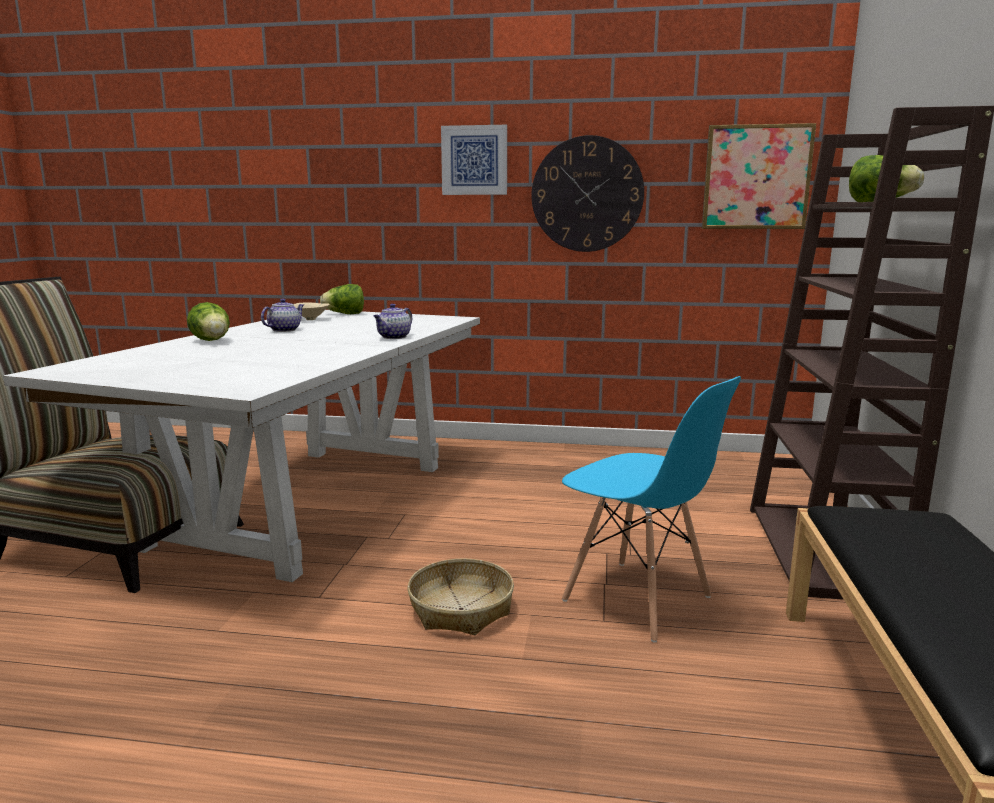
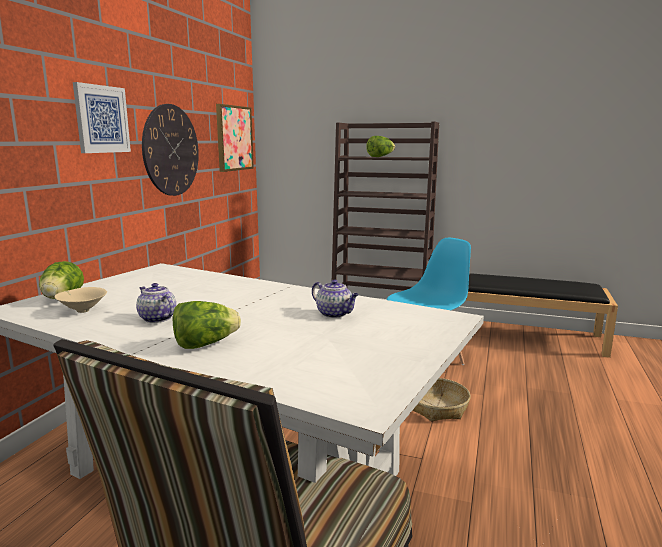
camera: 80 degrees left, 0 degrees up
(394, 337) = (248, 285): teapot -> teapot (335, 314)

